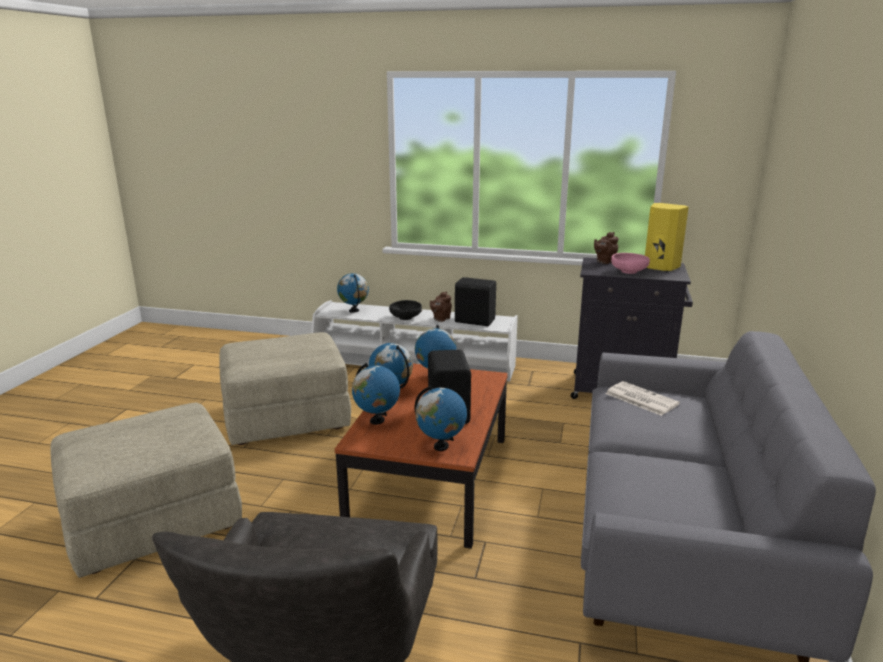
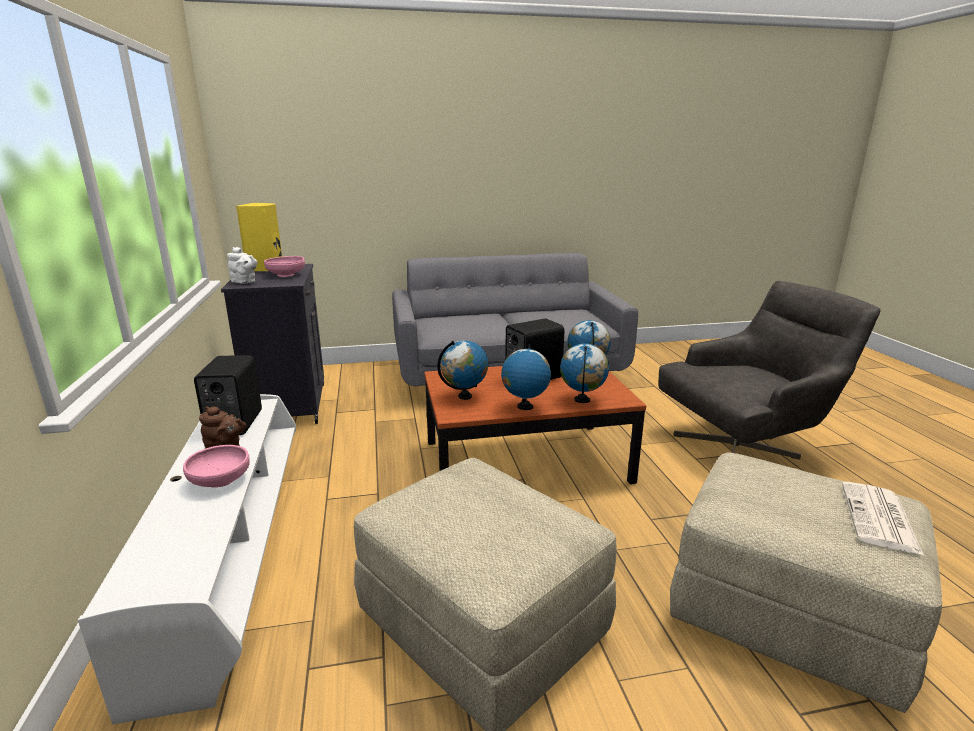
camera: 115 degrees left, 0 degrees up
(354, 311) = (173, 552): globe -> none
(405, 317) = (220, 480): black bowl -> pink bowl
(604, 261) = (245, 282): brown teapot -> white teapot
(640, 399) = (446, 326): newspaper -> newspaper (880, 518)

